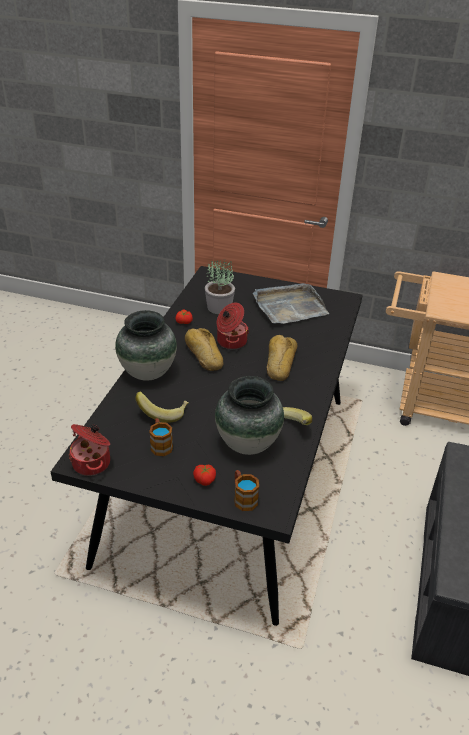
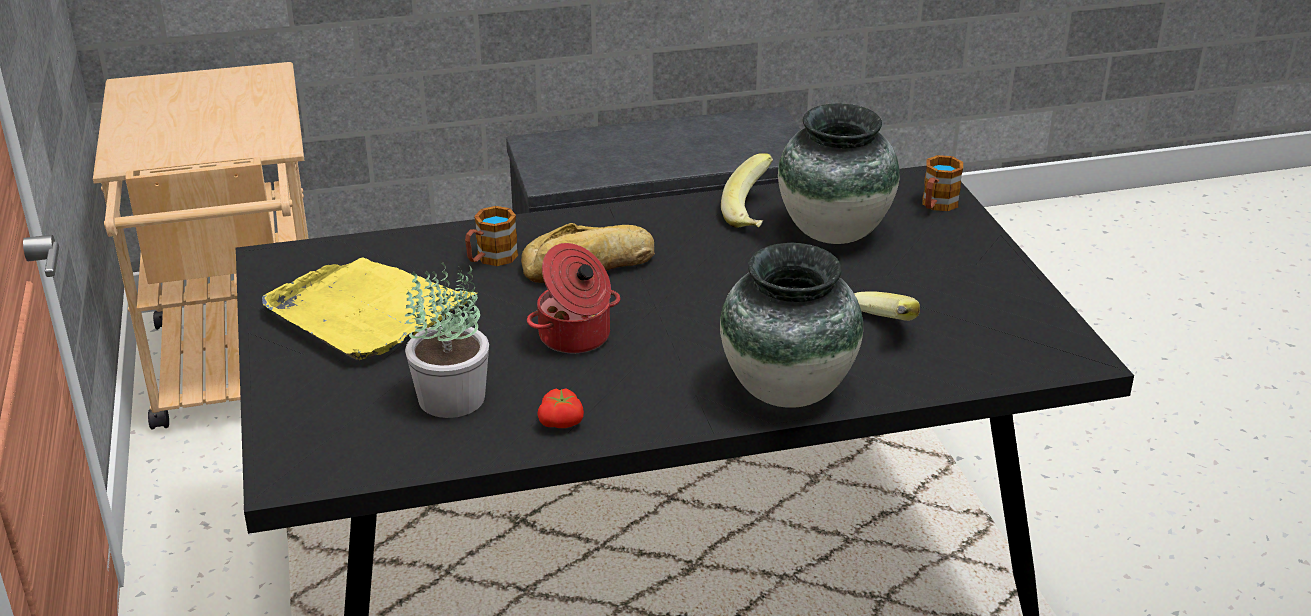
camera: 120 degrees left, 5 degrees down
(92, 463) = (1061, 343): cooking pot -> none
(160, 444) = (939, 301): mug -> mug (490, 259)
(203, 354) = (655, 352): bread -> none
(205, 479) = (948, 241): tomato -> none
(289, 306) = (367, 313): grey tray -> yellow tray

